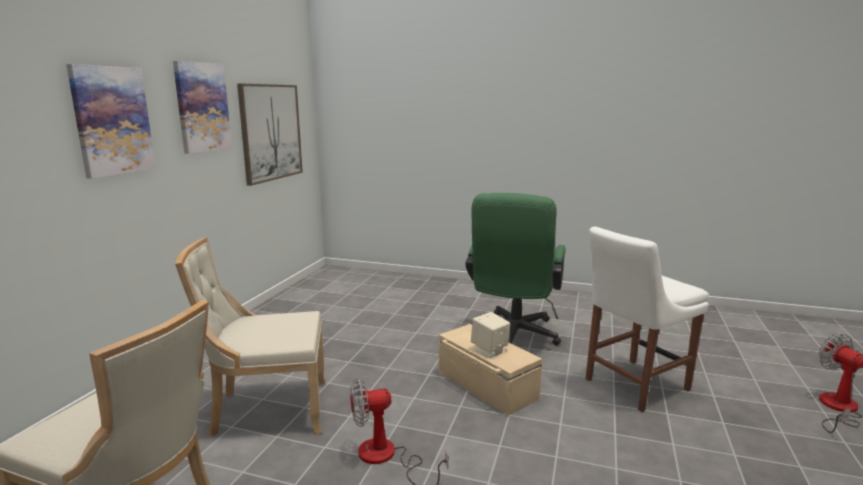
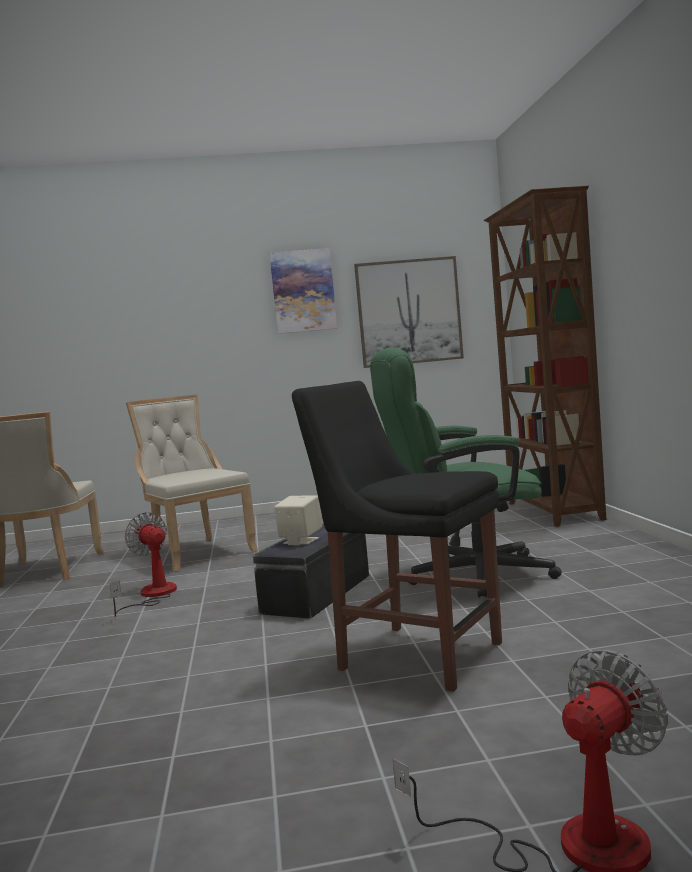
camera: 65 degrees right, 10 degrees down
(112, 120) = (204, 307): picture -> none
(416, 281) = (553, 511): none -> brown bookcase
(485, 385) = (315, 593): beige storage box -> black storage box
(632, 385) = (413, 654): white chair -> black chair

